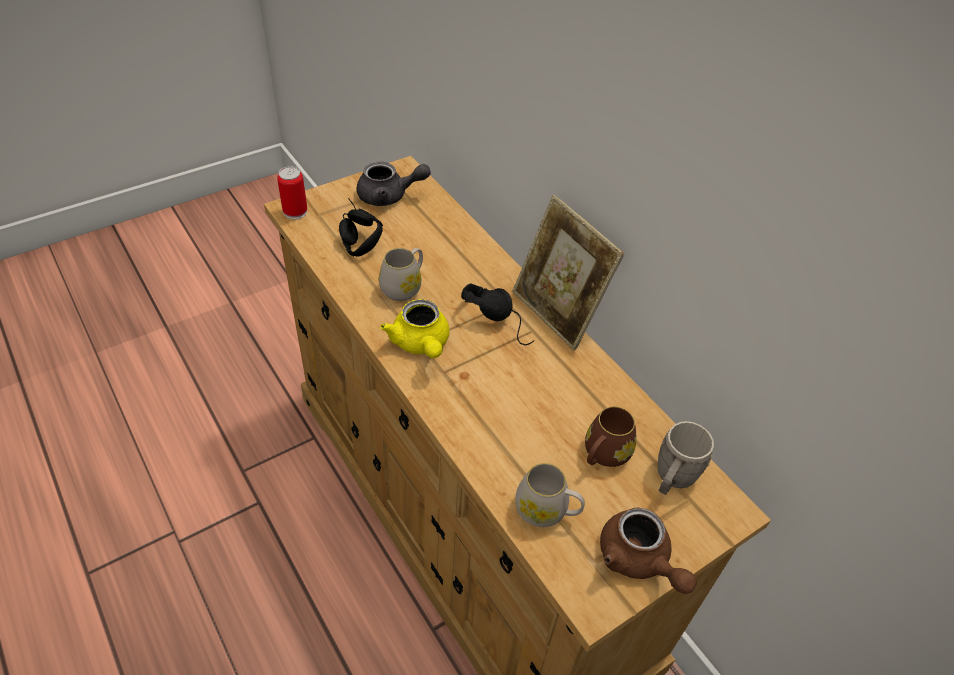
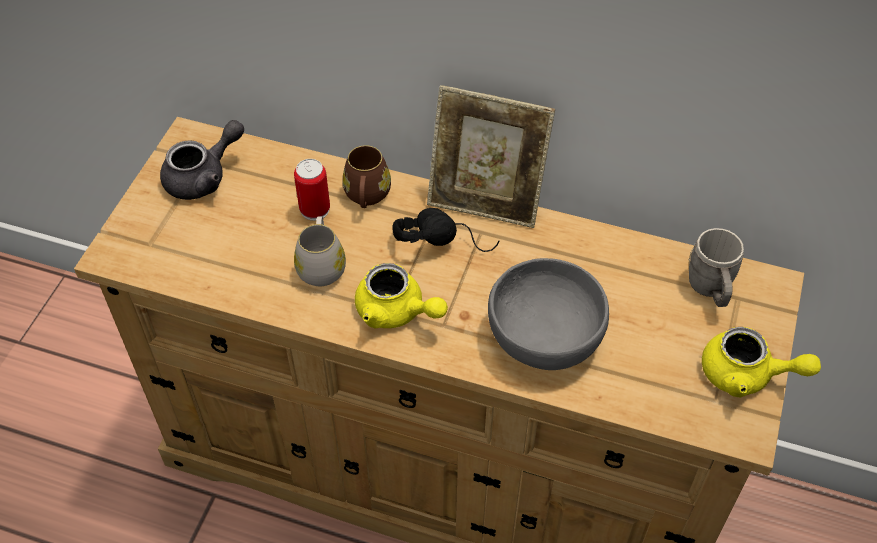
camera: 35 degrees left, 5 degrees up
(295, 212) = (121, 256): can -> can (315, 209)
(352, 234) = (210, 242): black headphones -> none
(506, 426) = (545, 337): none -> grey bowl
(547, 511) = (646, 386): white mug -> none
(603, 455) = (643, 306): brown mug -> brown mug (366, 197)
(638, 561) = (746, 375): brown teapot -> yellow teapot

